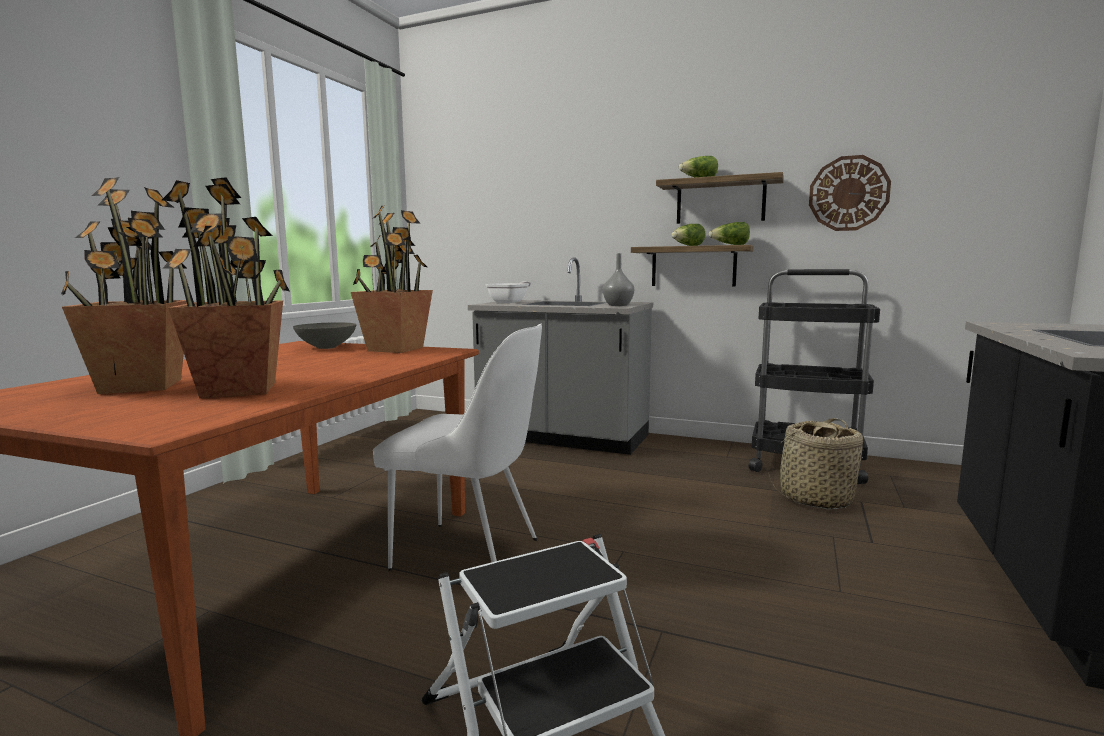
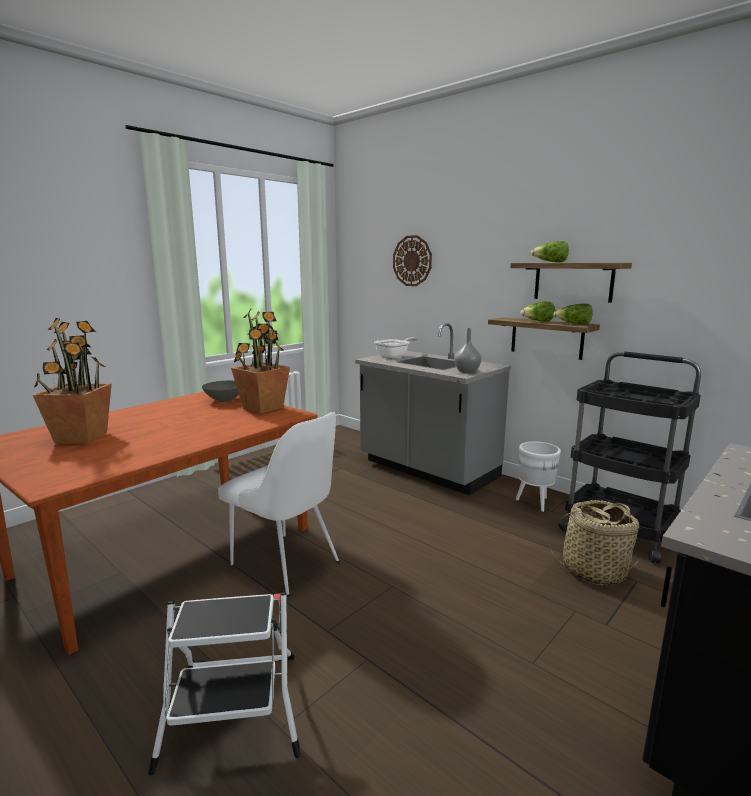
camera: 20 degrees right, 5 degrees up
(239, 390) = (122, 450): potted plant -> none
(703, 452) = (534, 503): none -> white planter
(848, 193) = (693, 282): wall clock -> wall clock (412, 261)

